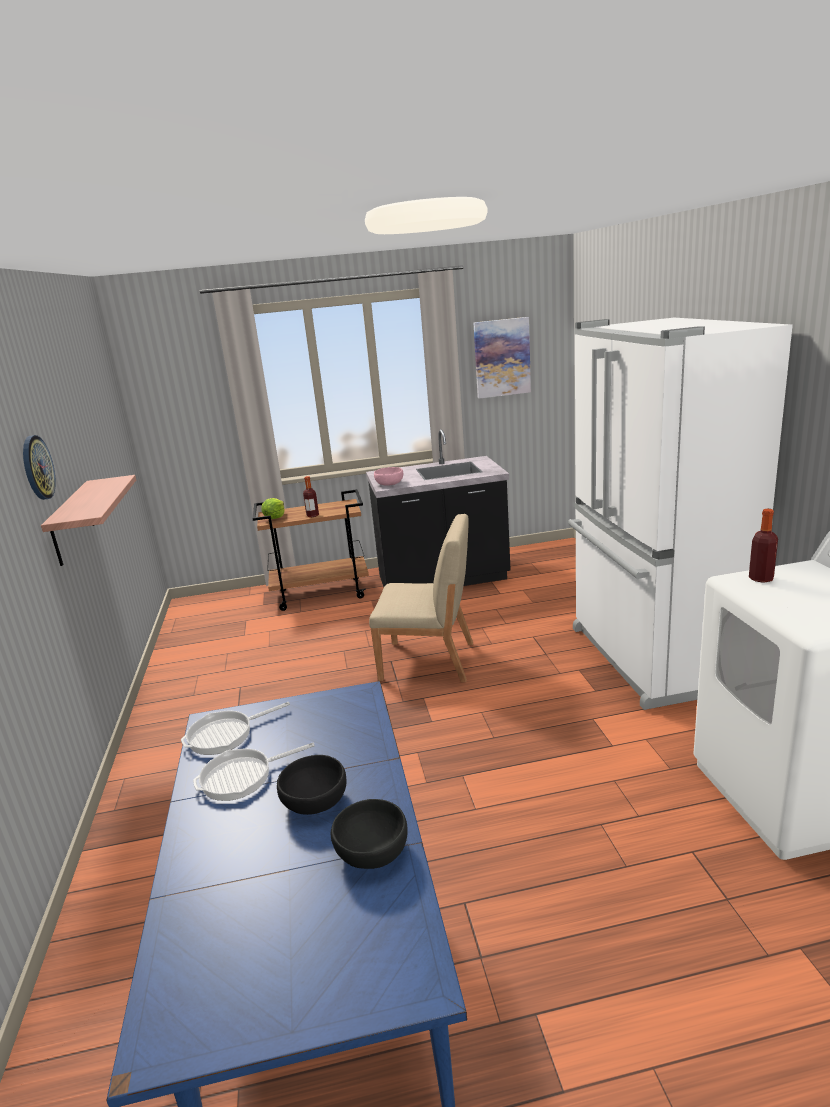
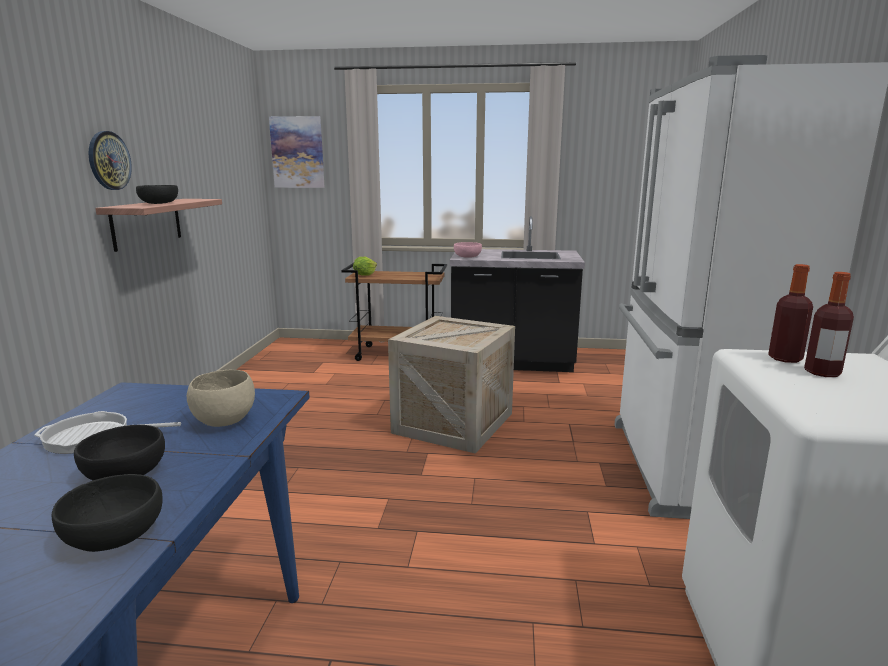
camera: 15 degrees right, 5 degrees down
(92, 500) = (159, 203): none -> black bowl
(225, 734) = (126, 402): frying pan -> none
(312, 515) = (396, 277): bottle -> bottle (822, 372)
(341, 730) = (225, 421): none -> beige bowl
(429, 661) = (454, 424): beige chair -> crate
(502, 358) = (607, 158): picture -> picture (297, 152)

